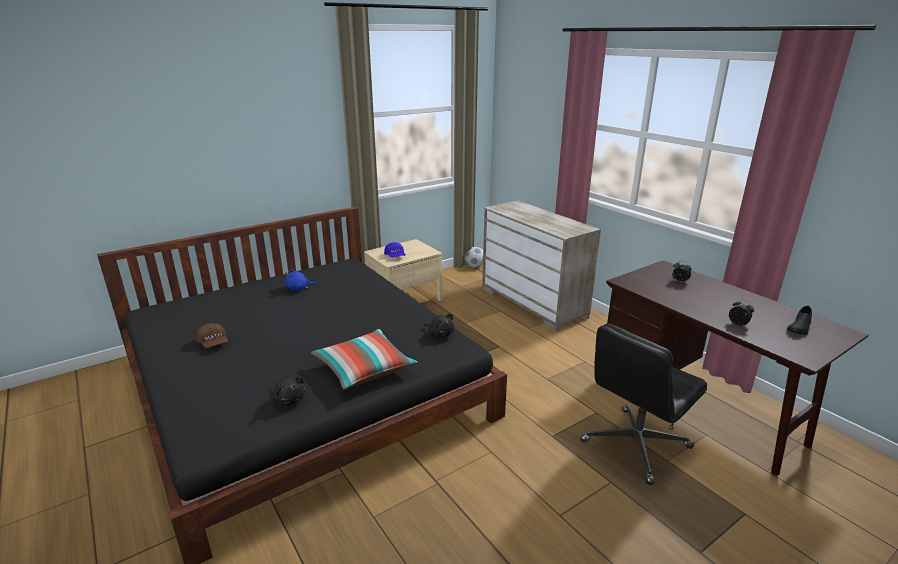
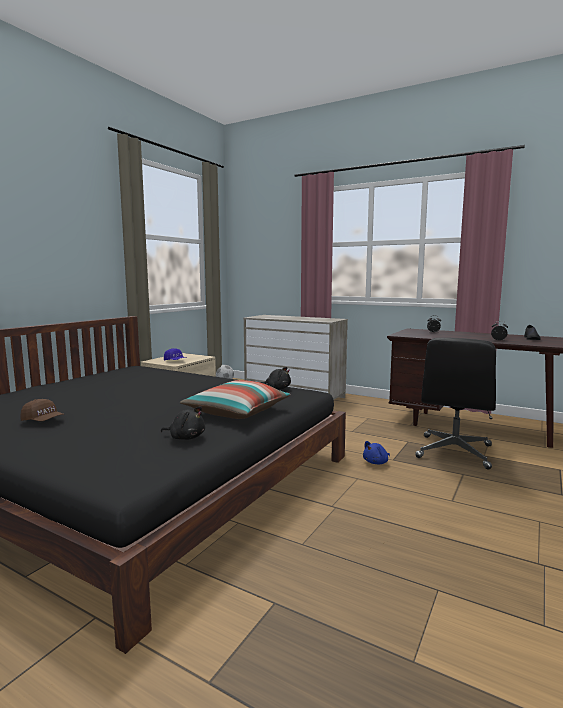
camera: 25 degrees left, 15 degrees down
(299, 288) = (101, 383): blue plush toy -> blue plush toy (376, 462)

